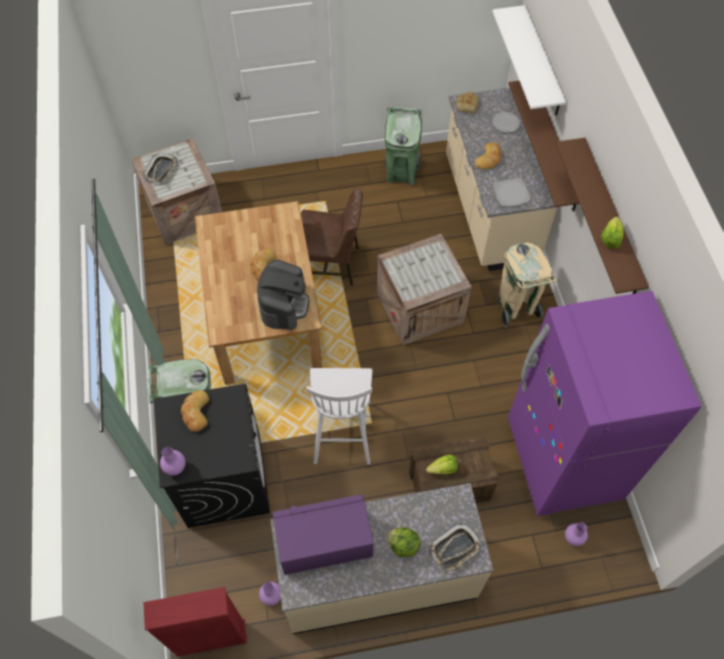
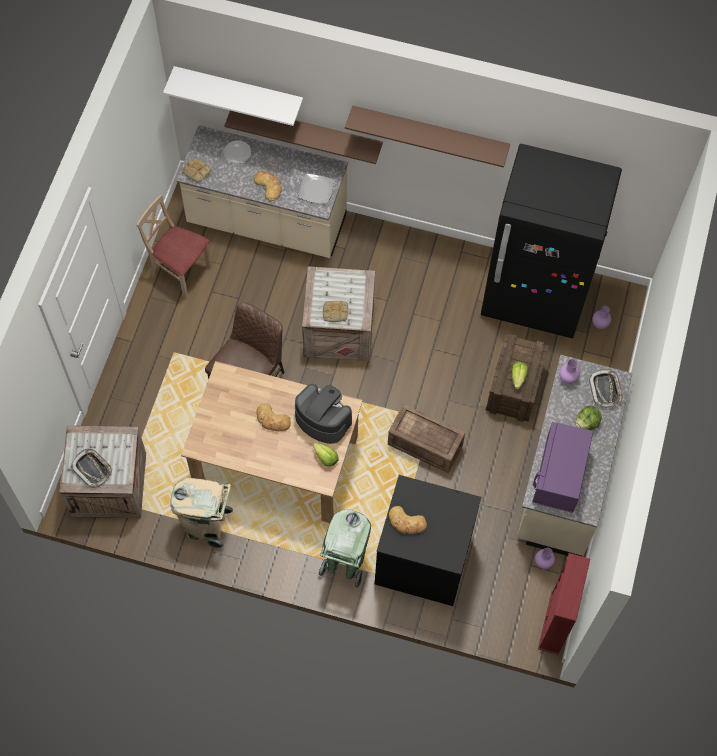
camera: 65 degrees left, 5 degrees up
(175, 467) = (449, 556): purple vase -> purple vase (567, 378)
(342, 430) = (425, 446): white stool -> crate
(401, 173) = (180, 272): green trash can -> beige chair
(407, 274) = (335, 313): none -> bread
(516, 306) = (380, 254): beige trash can -> beige trash can (207, 525)
(562, 460) = (534, 296): purple fridge -> black fridge
(610, 239) = (456, 143): lettuce -> lettuce (325, 458)

